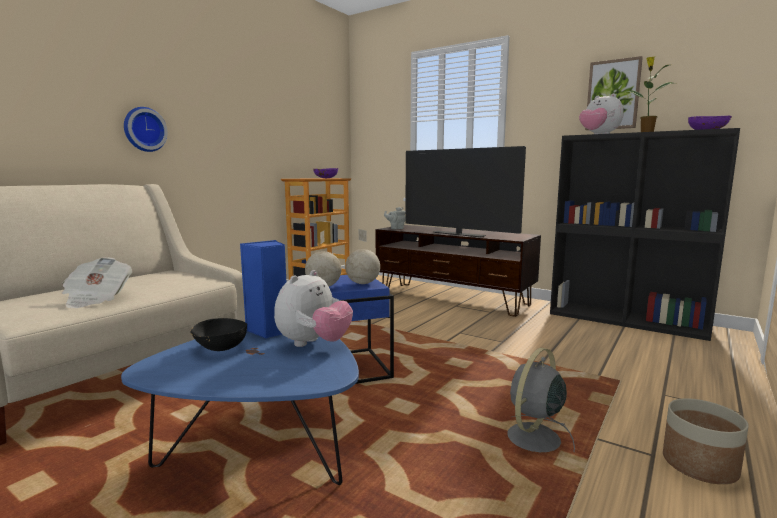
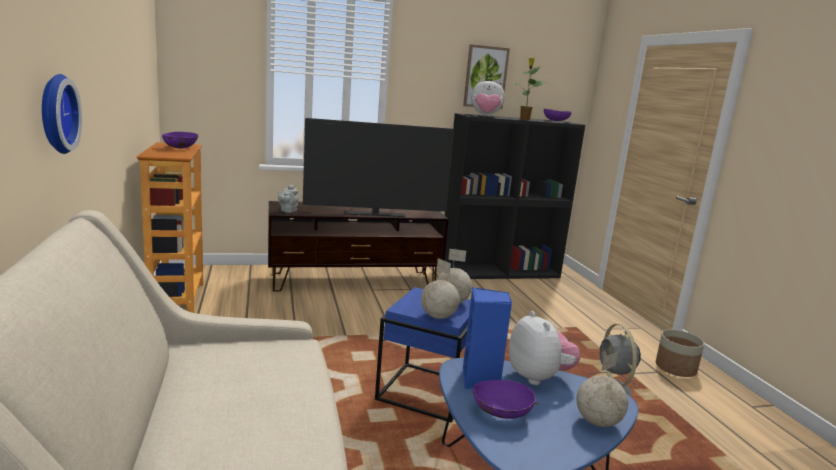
camera: 50 degrees left, 5 degrees up
(96, 299) = (274, 423): newspaper -> none
(220, 348) = (501, 414): black bowl -> purple bowl
(261, 380) = (598, 422): none -> globe

